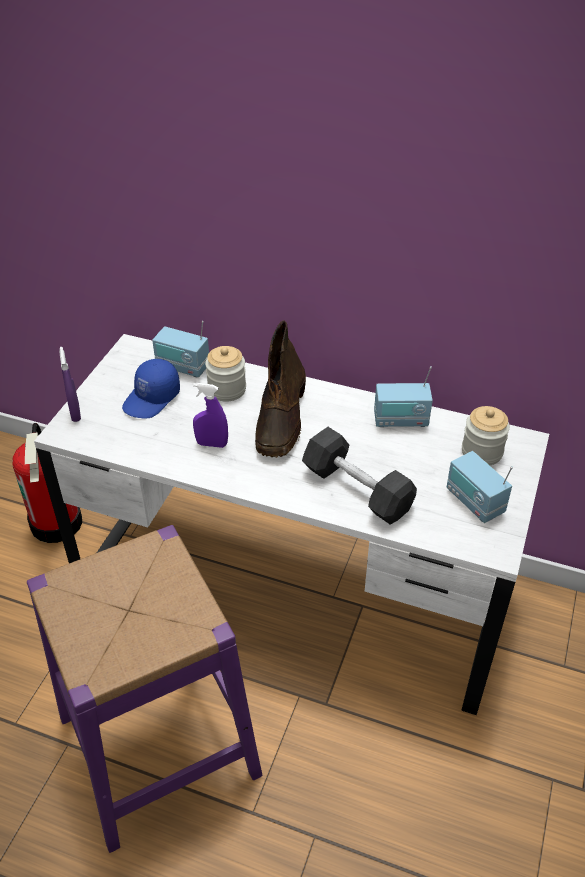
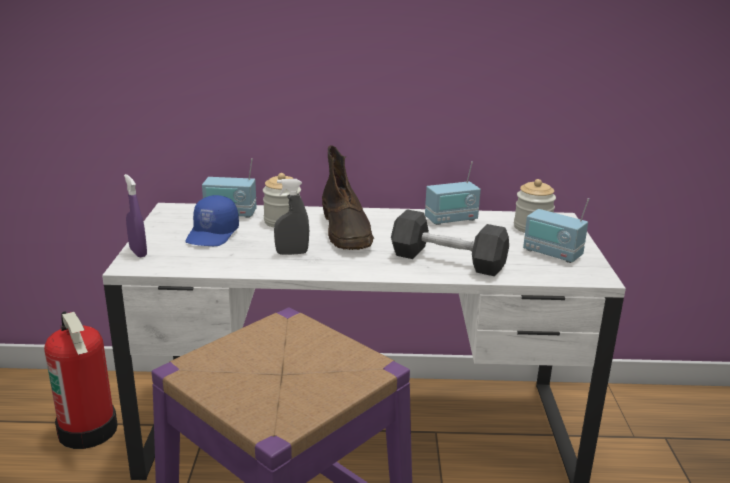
camera: 20 degrees left, 20 degrees down
(212, 444) = (292, 253): purple spray bottle -> grey spray bottle

